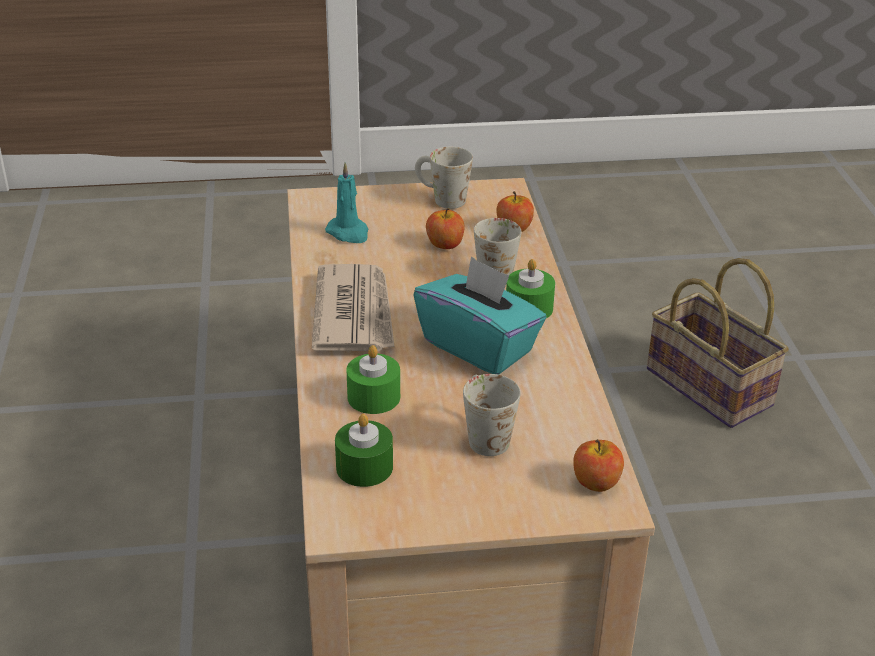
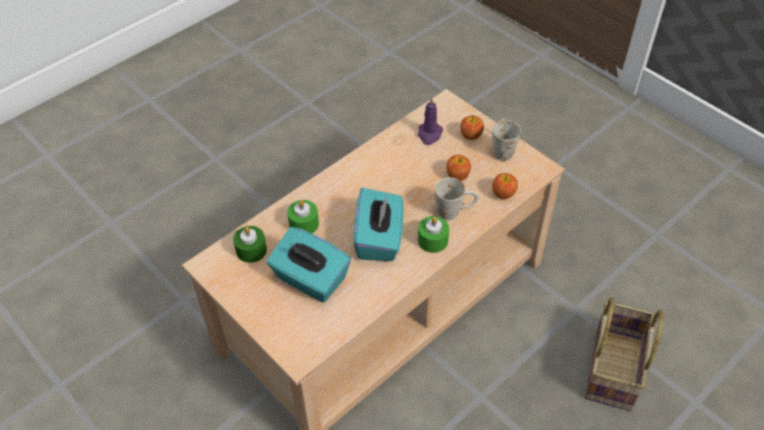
camera: 55 degrees right, 15 degrees up
(348, 233) = (429, 134): turquoise candle -> purple candle
(354, 313) = (362, 178): newspaper -> none
(483, 435) = (310, 279): white mug -> turquoise tissue box
(596, 482) = (309, 342): apple -> apple (471, 135)

